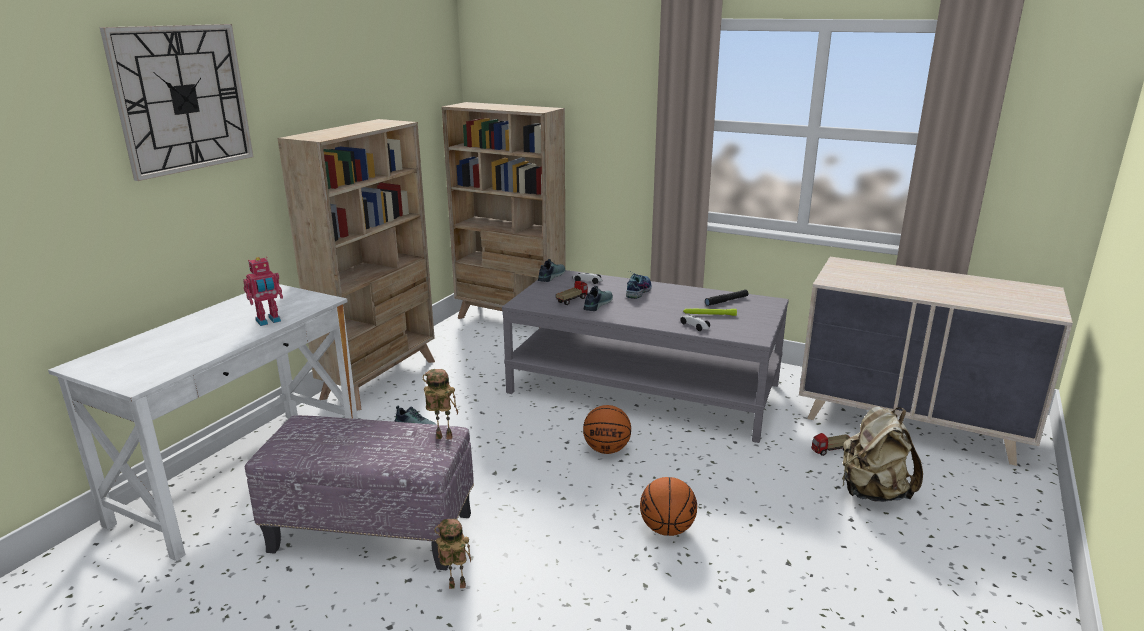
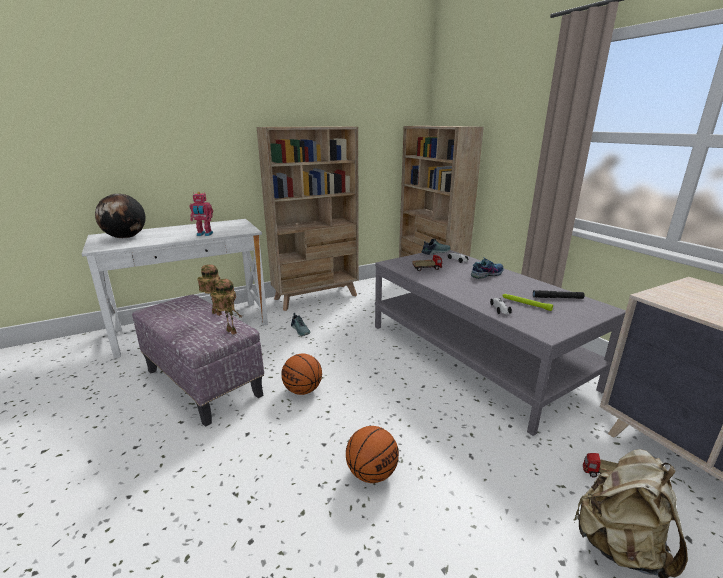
camera: 35 degrees right, 0 degrees up
(142, 356) = (126, 237): none -> globe
(182, 99) = (191, 93): wall clock -> none
(455, 587) = (195, 441): toy robot -> toy robot (215, 314)
(596, 304) = (441, 275): shoe -> none
(606, 449) = (397, 389): basketball -> basketball (303, 390)

